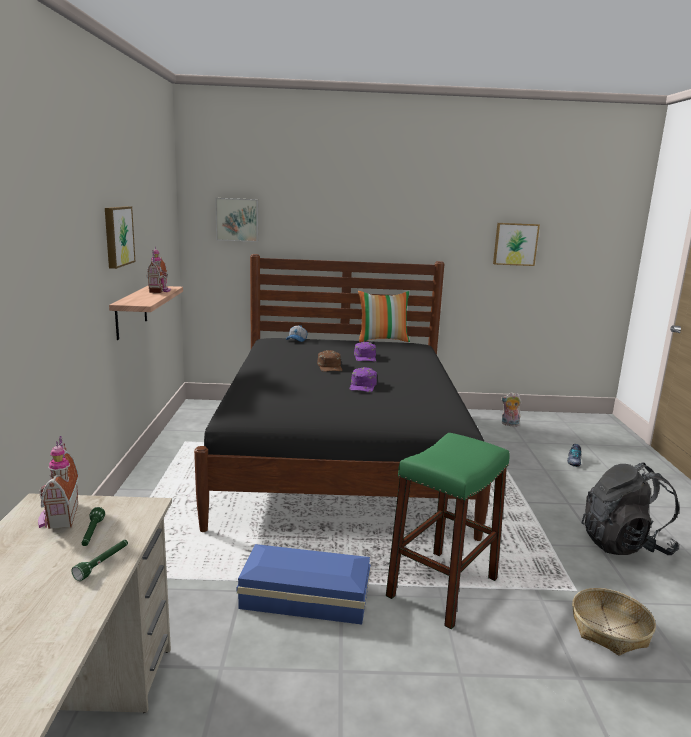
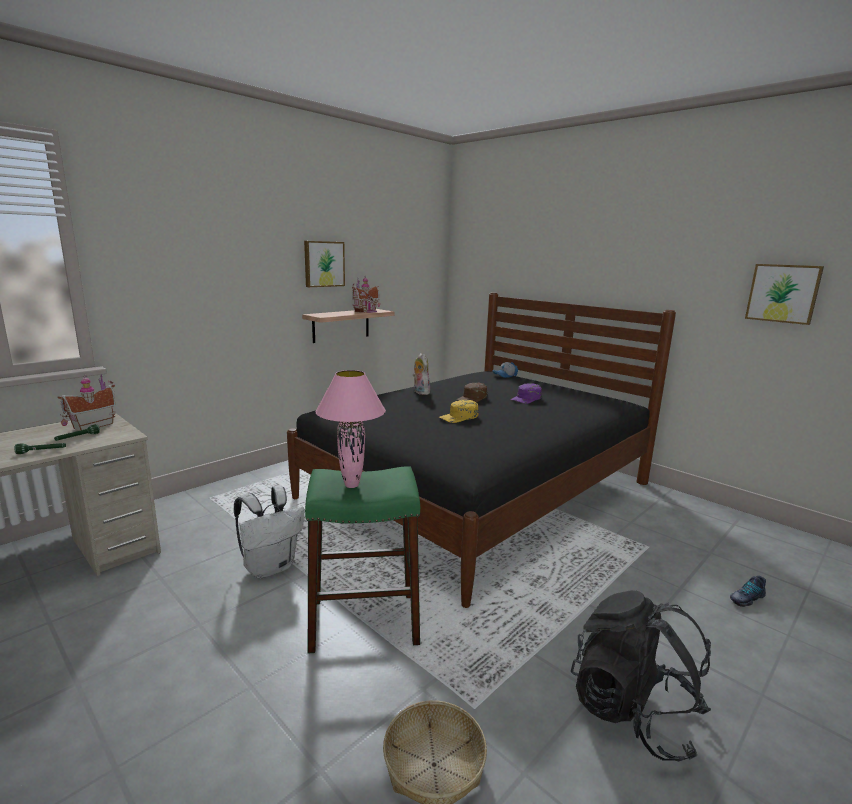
camera: 45 degrees right, 0 degrees up
(237, 219) = (486, 260): picture -> none
(303, 595) = (270, 567): blue storage box -> white backpack
(363, 386) = (459, 417): purple cap -> yellow cap
(383, 340) = (592, 391): pillow -> none
(457, 459) = (352, 485): none -> pink table lamp
(509, 424) = (724, 529): plush toy -> plush toy (420, 392)

